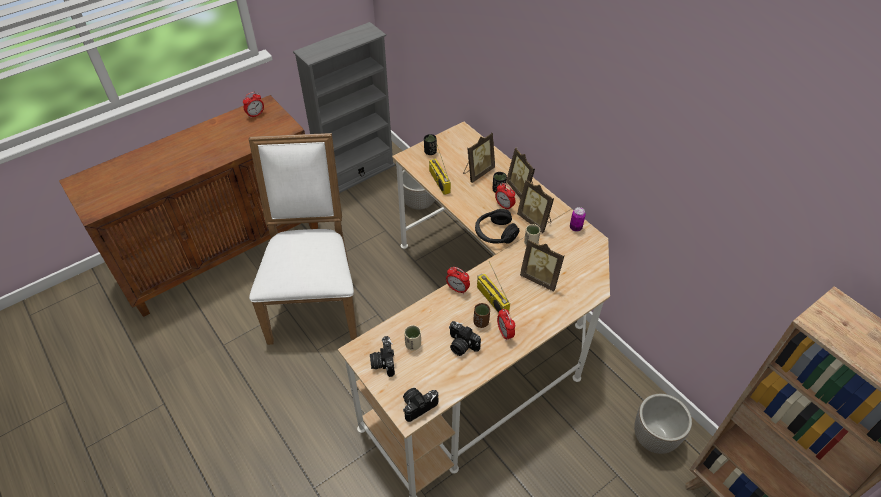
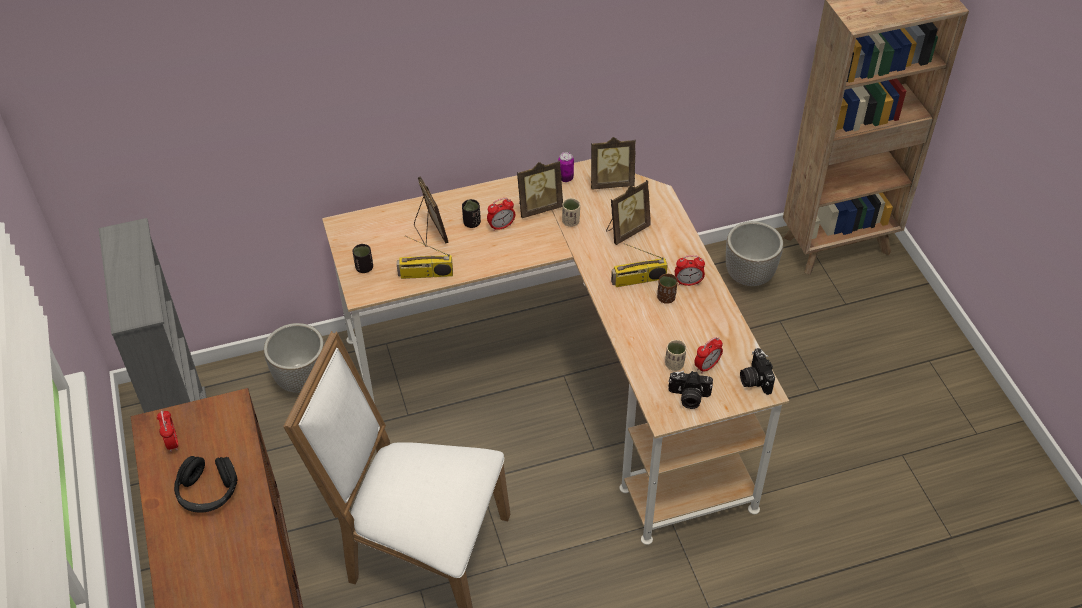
camera: 70 degrees left, 0 degrees up
(457, 289) = (611, 304): alarm clock -> alarm clock (707, 366)
(461, 345) = (690, 323): camera -> none
(495, 233) = (541, 247): black headphones -> black headphones (208, 491)
(521, 190) = (483, 203): picture frame -> picture frame (611, 182)

